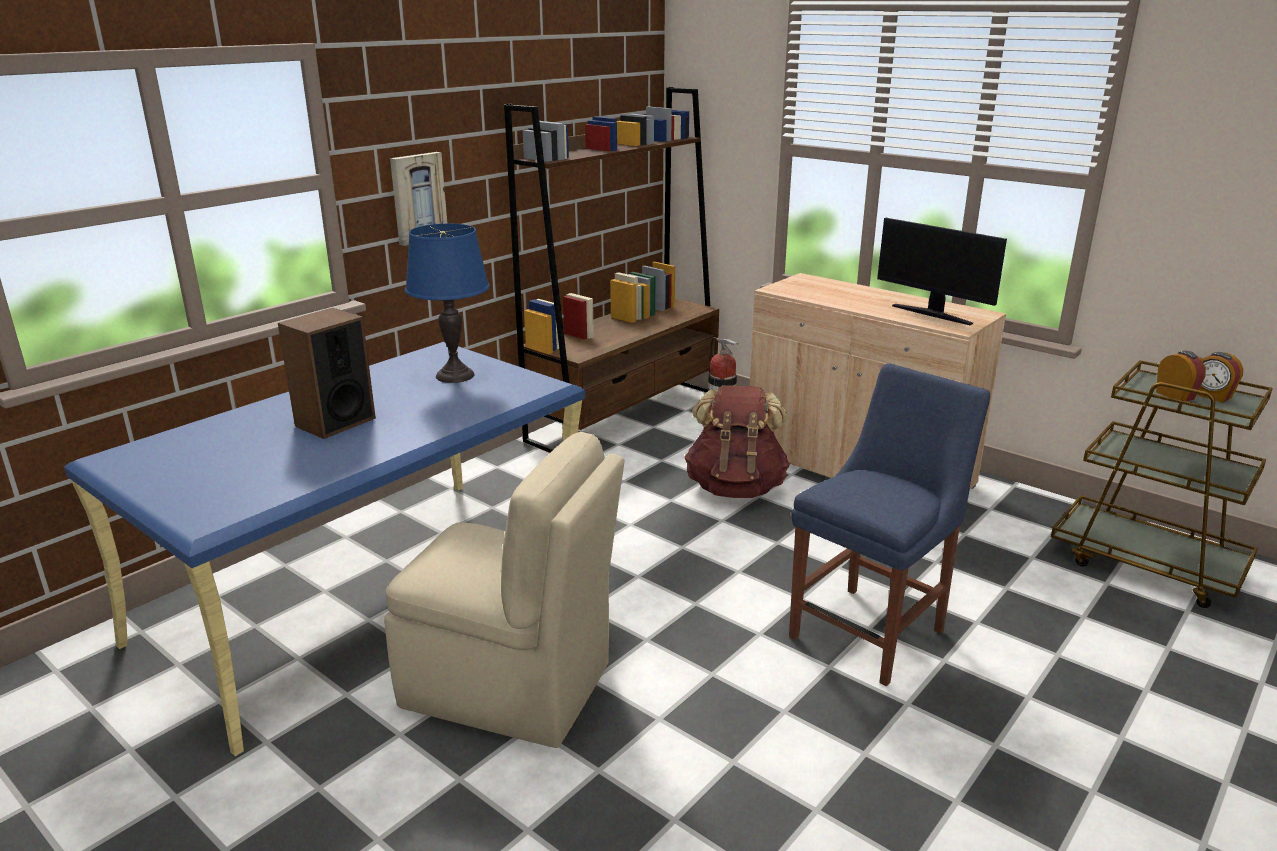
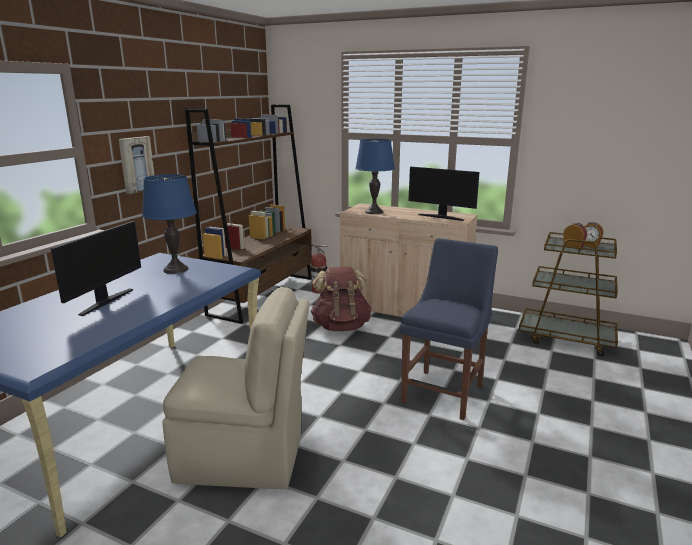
camera: 15 degrees left, 5 degrees down
(335, 422) = (105, 301): speaker -> monitor
(815, 294) = (374, 212): none -> blue table lamp

